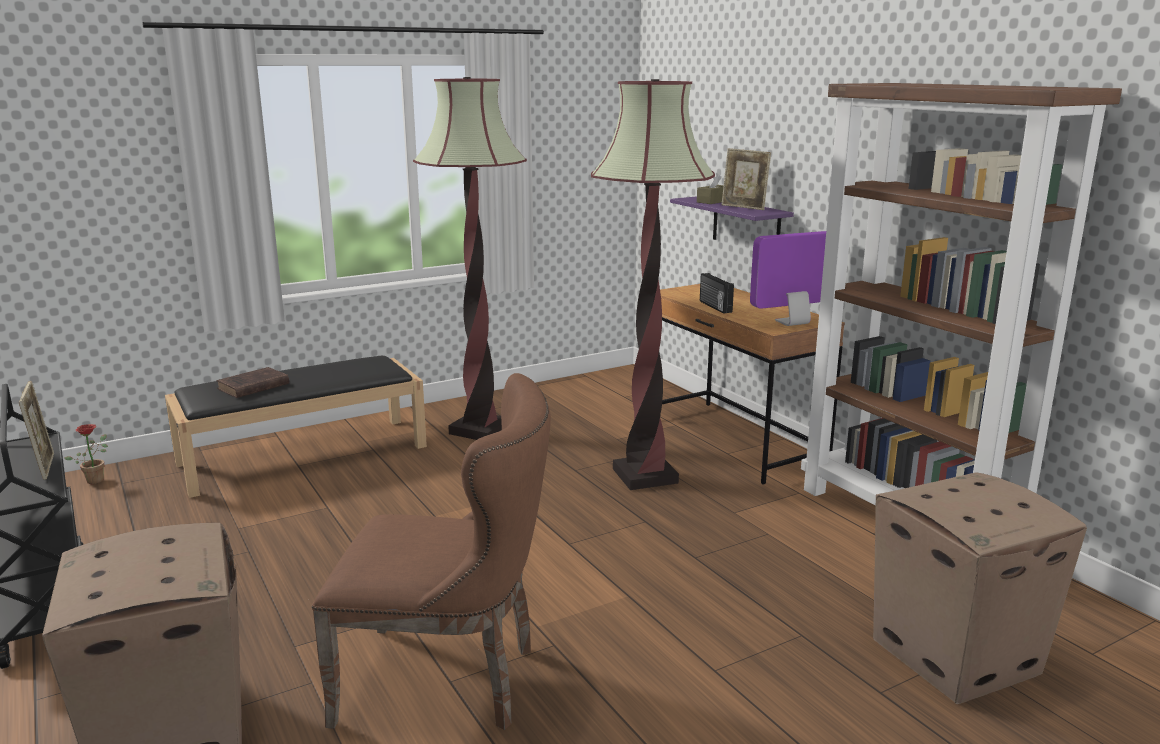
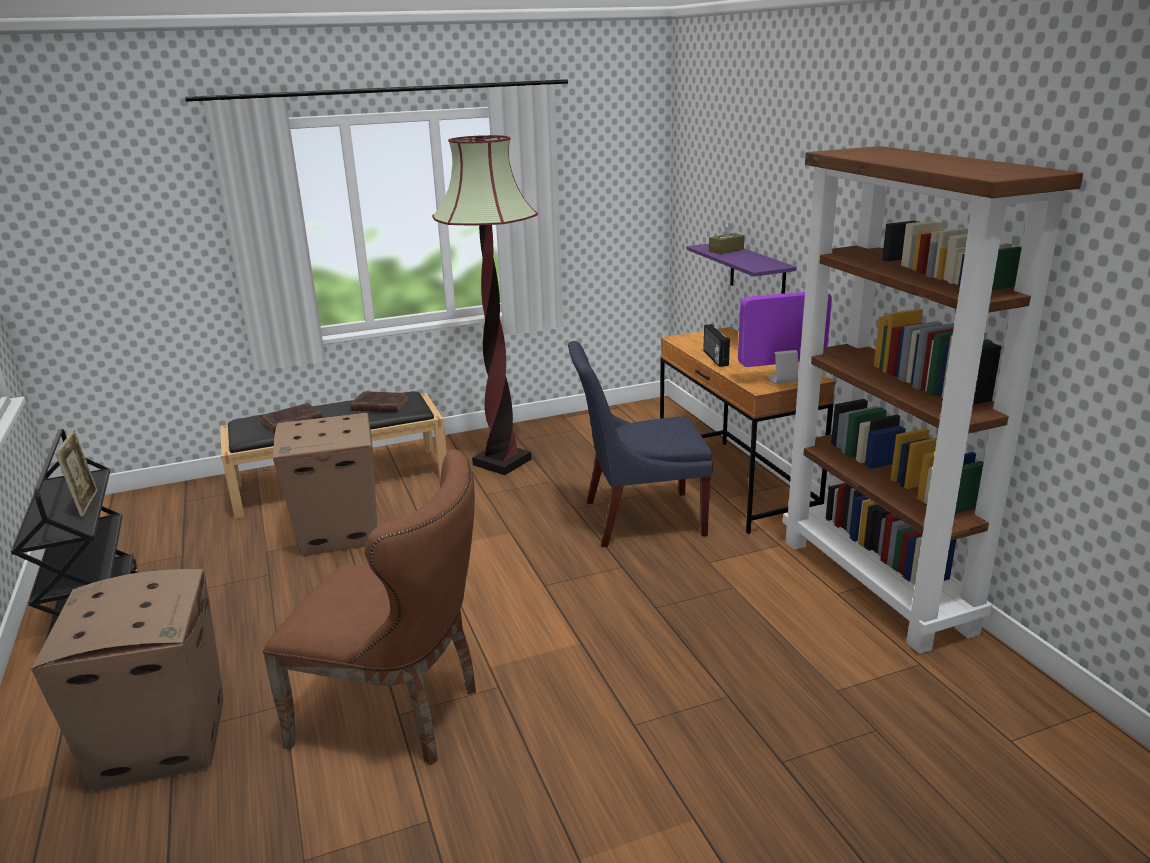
camera: 10 degrees right, 5 degrees up
(96, 479) = (165, 496): potted plant -> none
(348, 369) = (379, 405): none -> brown book
(645, 476) = (637, 518): floor lamp -> blue chair
(744, 207) = (750, 259): picture frame -> none
(957, 656) = (871, 731): cardboard box -> cardboard box (340, 532)

